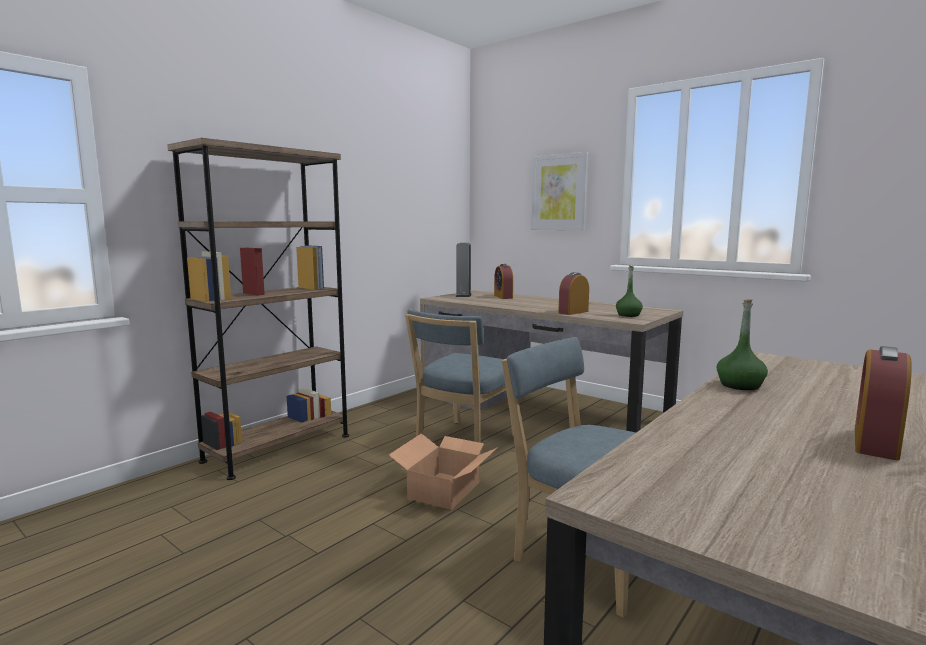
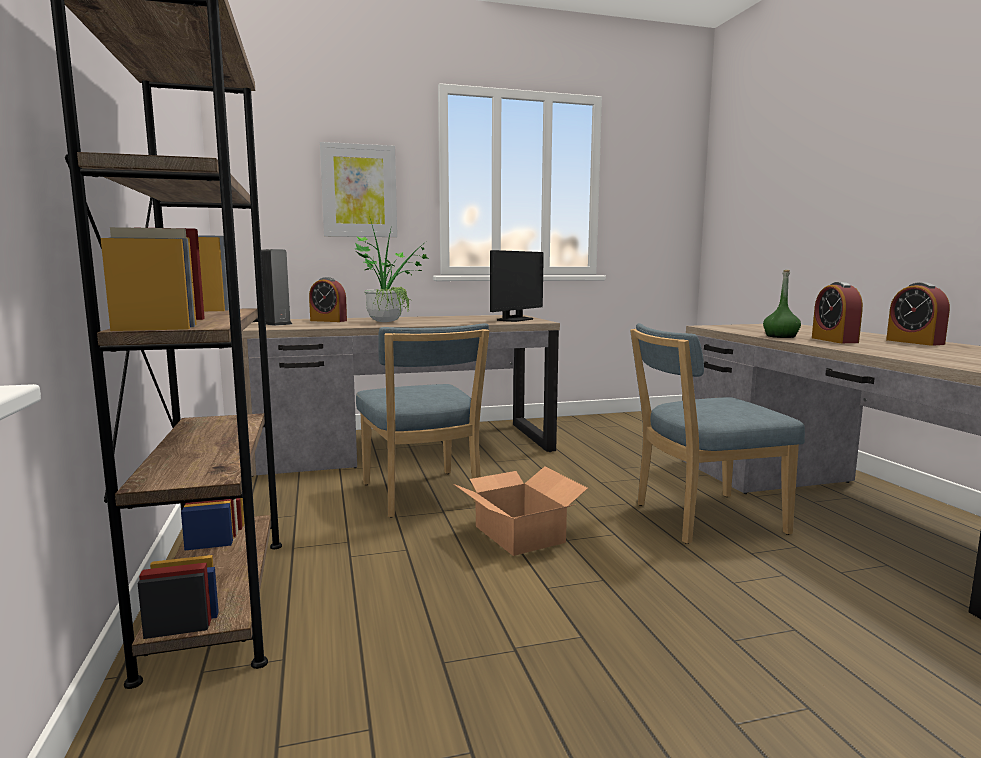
camera: 55 degrees left, 0 degrees up
(533, 302) = (389, 321): none -> potted plant
(573, 312) = (468, 322): alarm clock -> alarm clock (834, 340)
(628, 315) = (515, 319): green bottle -> monitor

